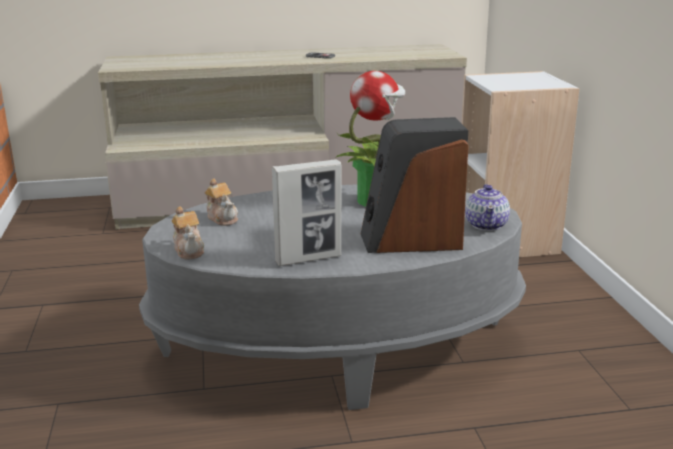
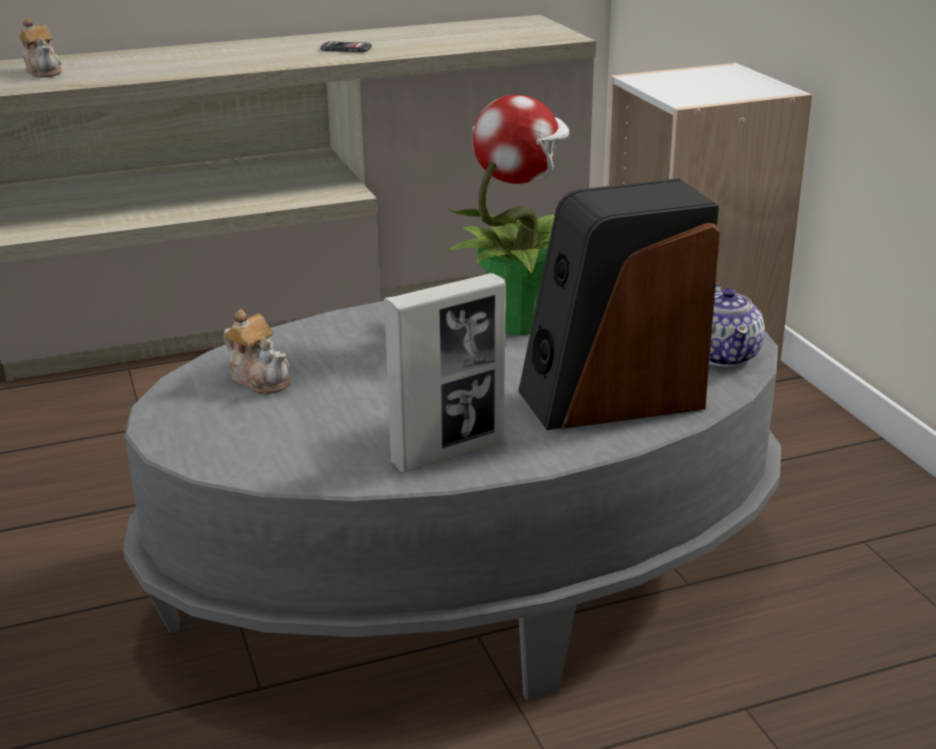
camera: 10 degrees left, 5 degrees up
(189, 250) = (224, 453): teapot -> teapot (44, 71)

